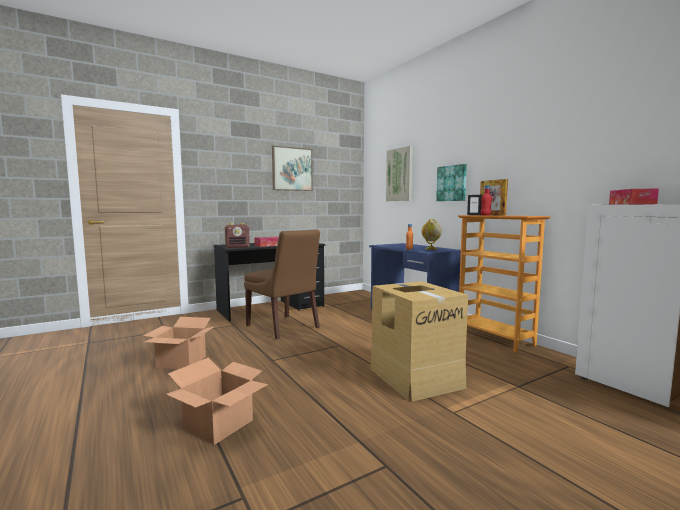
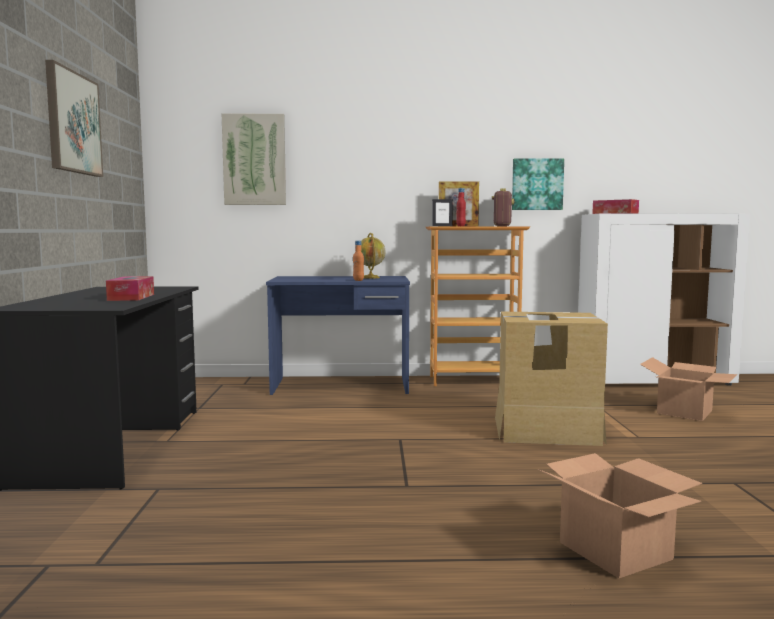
camera: 60 degrees left, 0 degrees up
(182, 362) = (317, 558): cardboard box -> cardboard box (684, 412)
(237, 247) = (103, 306): radio -> radio (501, 226)
(284, 327) = (257, 454): brown chair -> none
(452, 183) = (372, 181): picture -> picture (537, 184)

